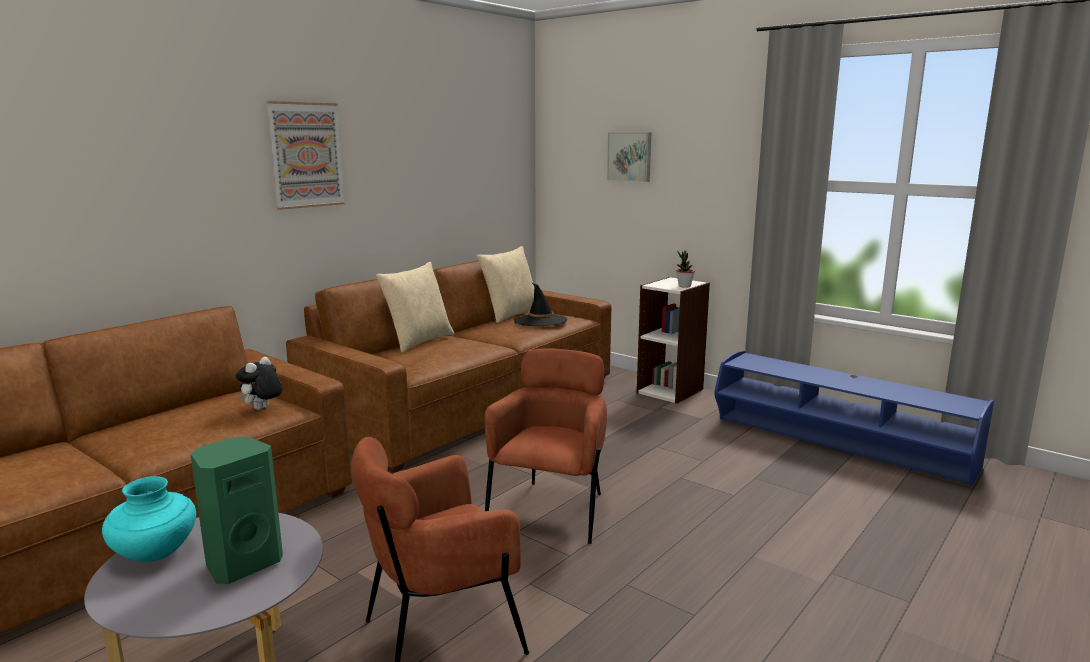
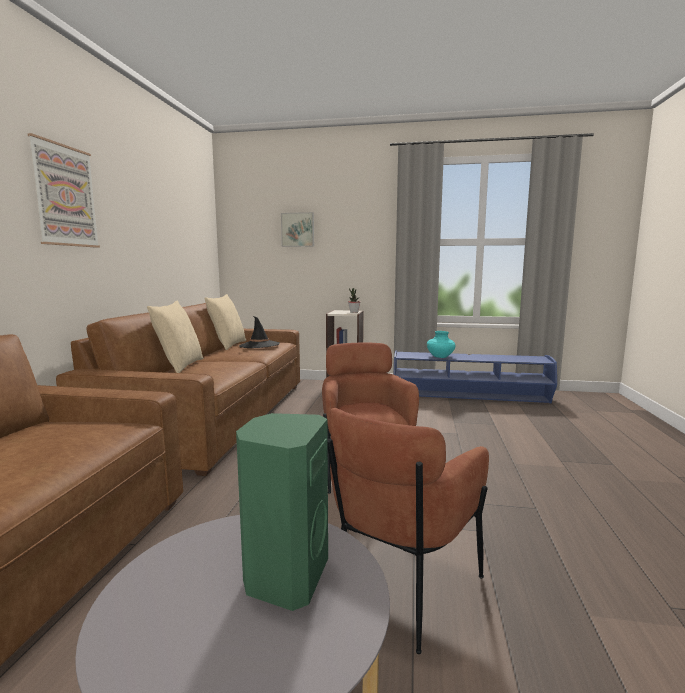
camera: 30 degrees left, 5 degrees down
(155, 553) = (146, 609): turquoise vase -> turquoise vase (440, 357)
(262, 409) = (99, 430): plush toy -> none

